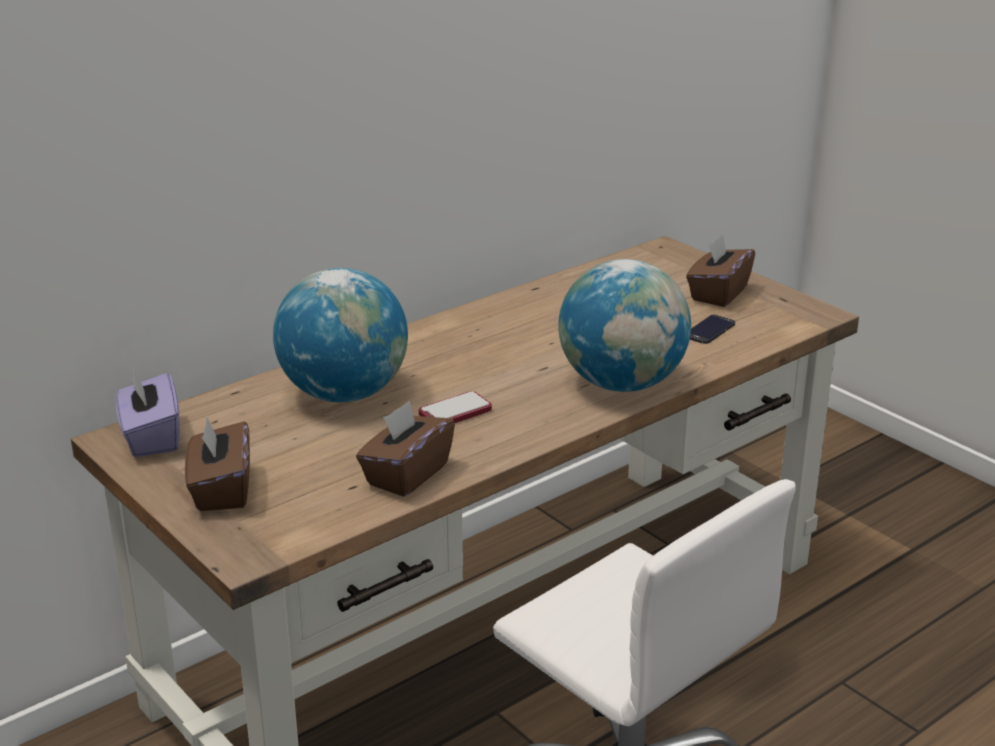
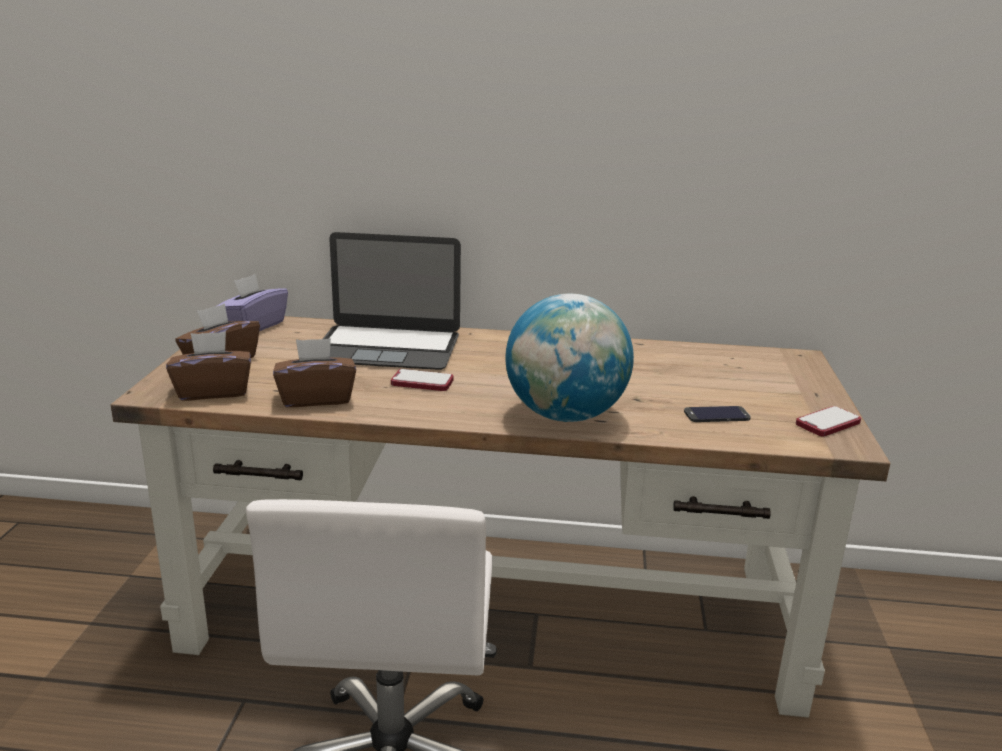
camera: 45 degrees right, 5 degrees down
(344, 394) = (387, 347): globe -> laptop
(718, 293) = (781, 397): brown tissue box -> brown tissue box (213, 391)
(780, 302) = (827, 423): none -> phone

